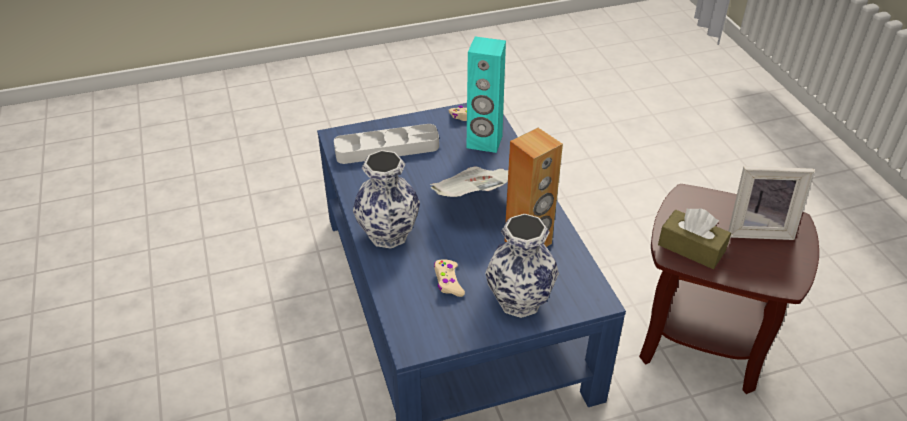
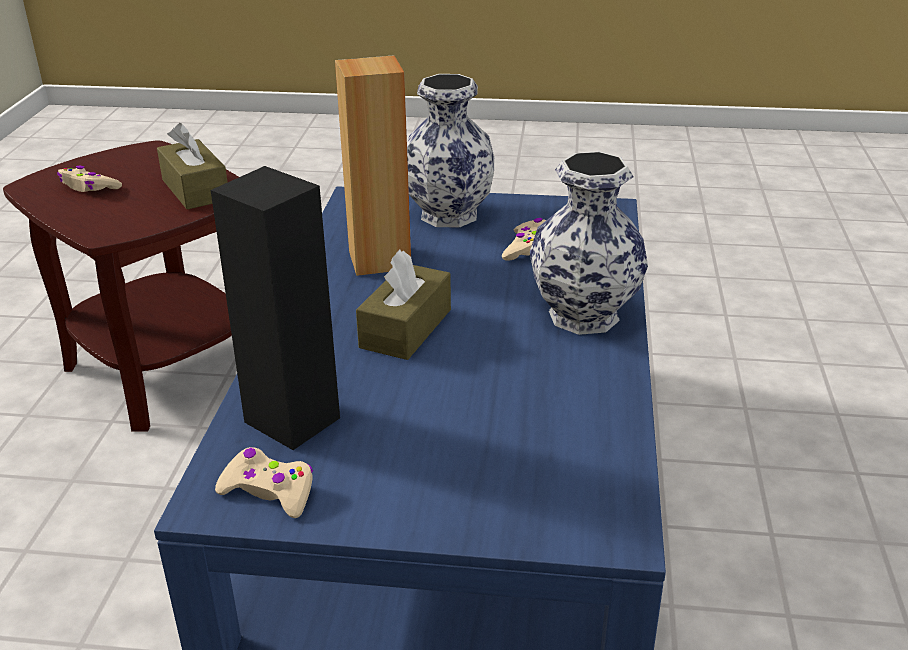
camera: 155 degrees left, 10 degrees down
(387, 149) = (508, 464): grey tray -> none
(474, 199) = (406, 328): newspaper -> brown tissue box
(484, 142) = (293, 419): turquoise speaker -> black speaker
(758, 229) = (89, 187): picture frame -> beige game controller

